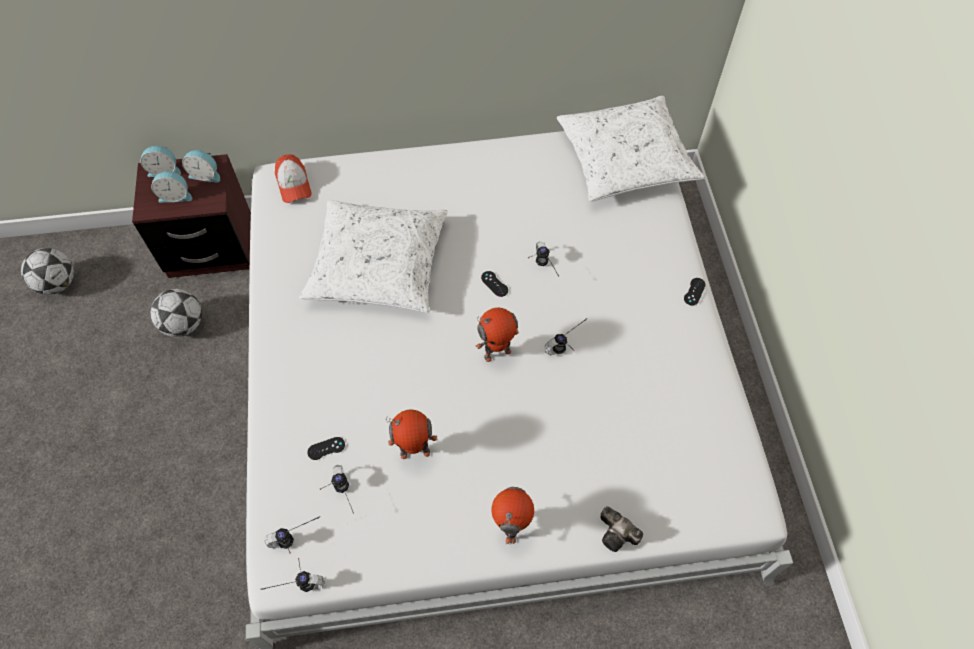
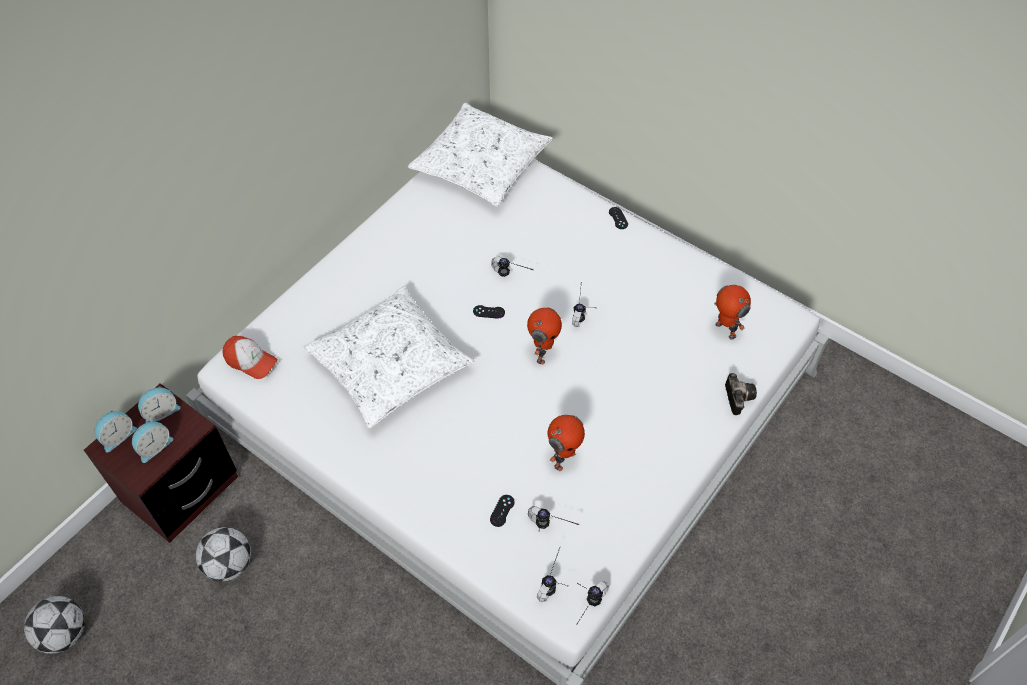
camera: 45 degrees left, 5 degrees down
(510, 527) = (674, 449): toy robot -> toy robot (724, 330)
(618, 535) = (737, 396): camera -> camera turned 90 degrees counterclockwise

